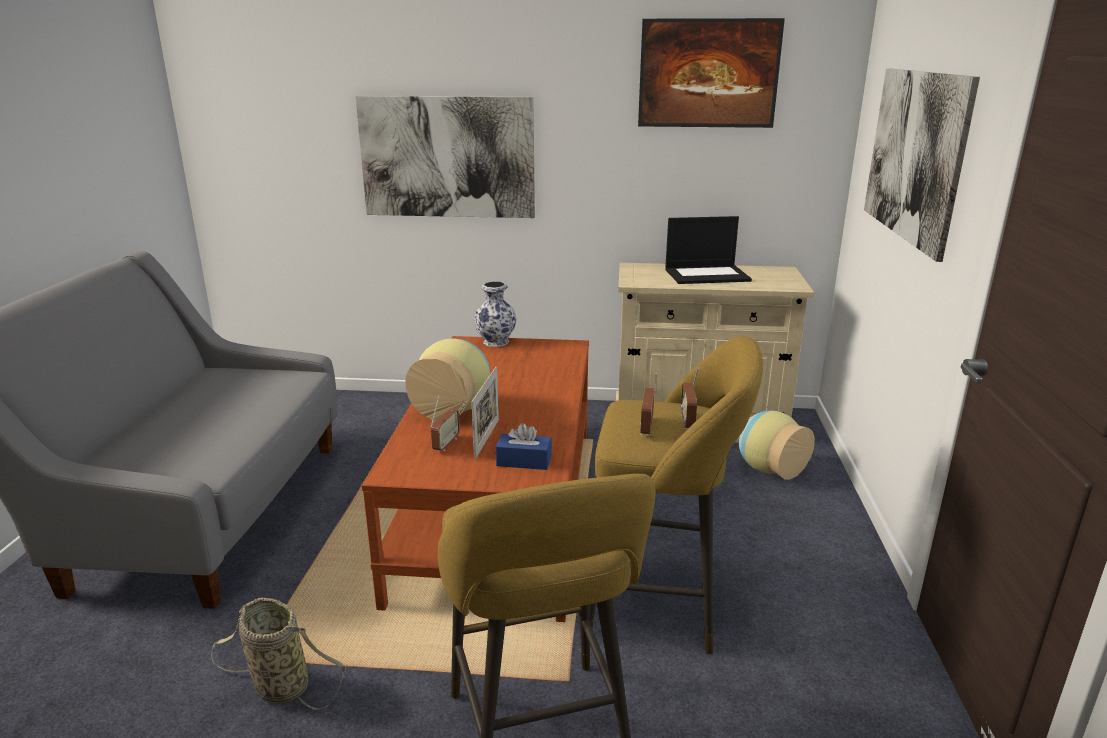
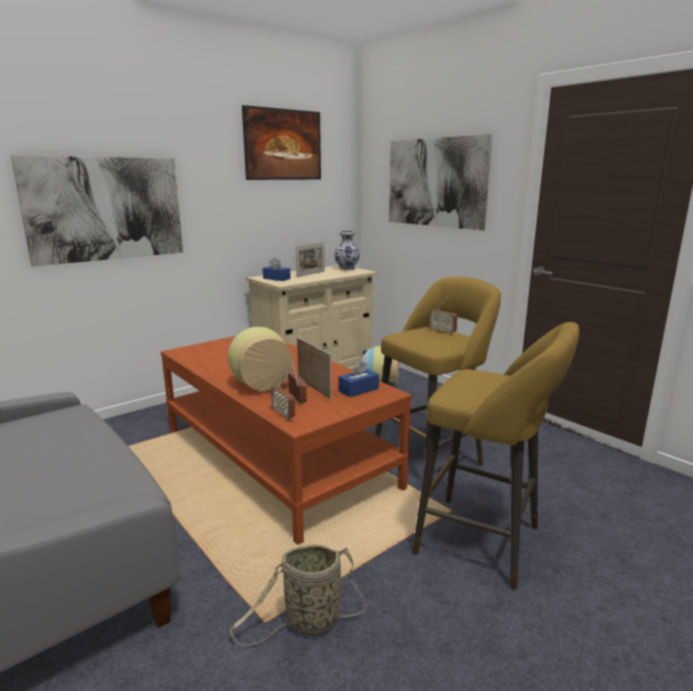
camera: 45 degrees left, 5 degrees down
(496, 342) = (202, 346): vase -> vase (347, 269)
(646, 273) = (276, 278): none -> blue tissue box
(647, 427) = (433, 339): radio -> radio (283, 414)
(707, 275) = (310, 274): laptop -> picture frame

